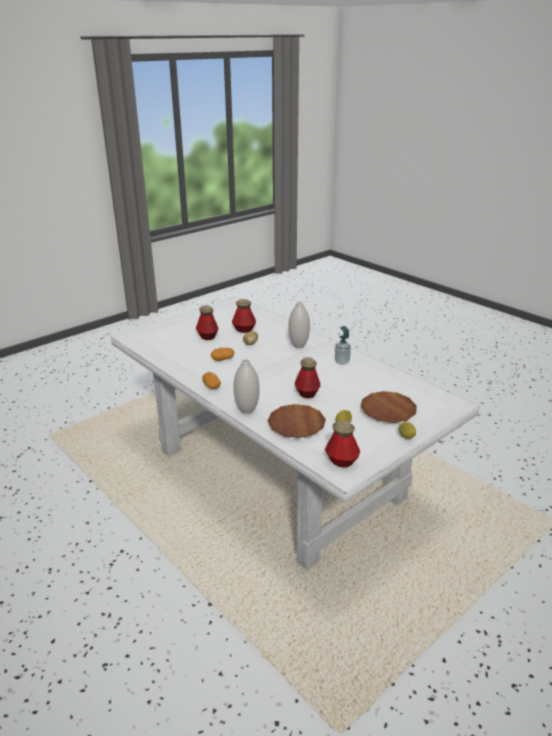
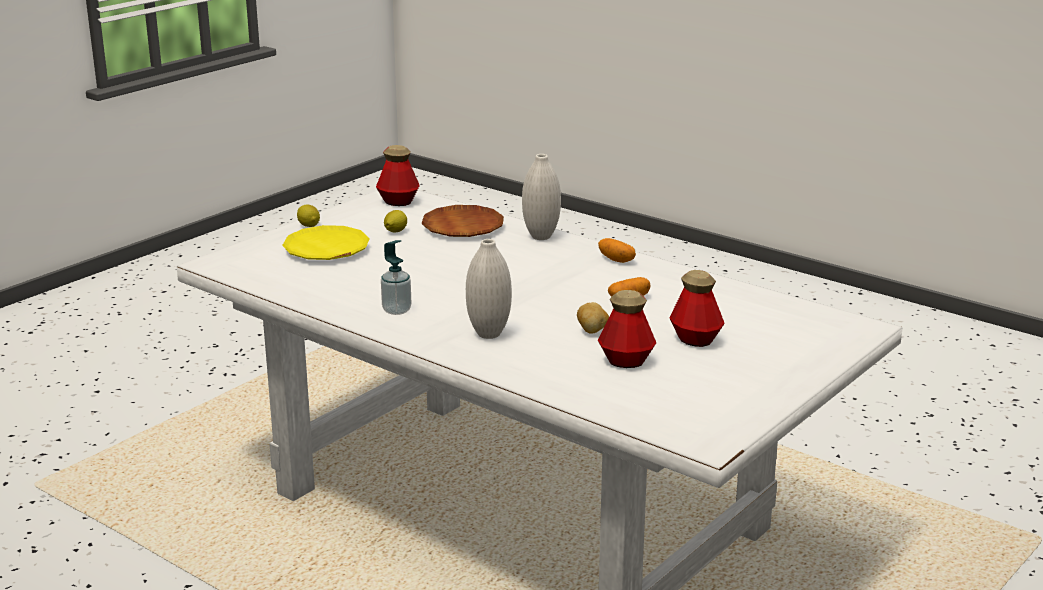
camera: 170 degrees right, 5 degrees down
(307, 393) = (454, 261): bottle -> none
(388, 410) = (326, 249): brown plate -> yellow plate

